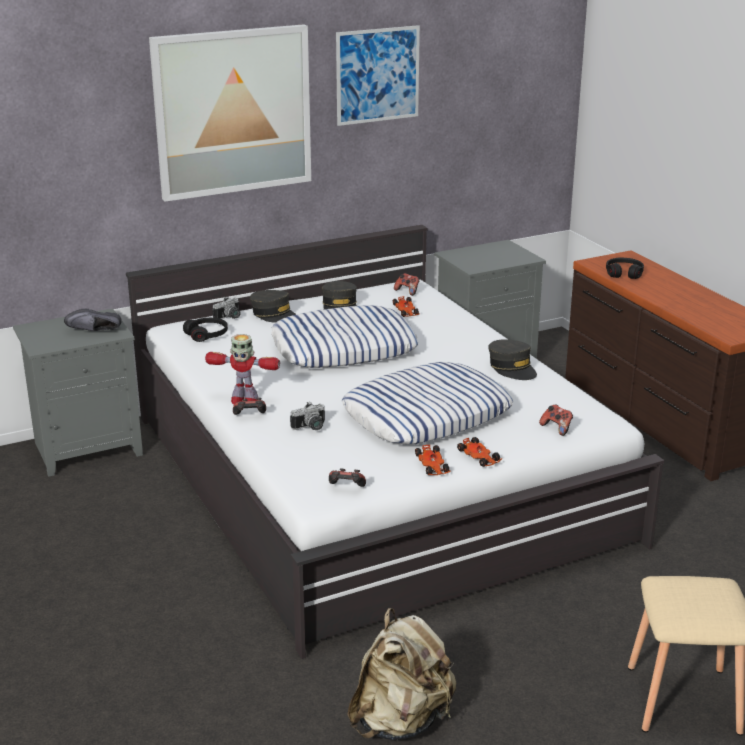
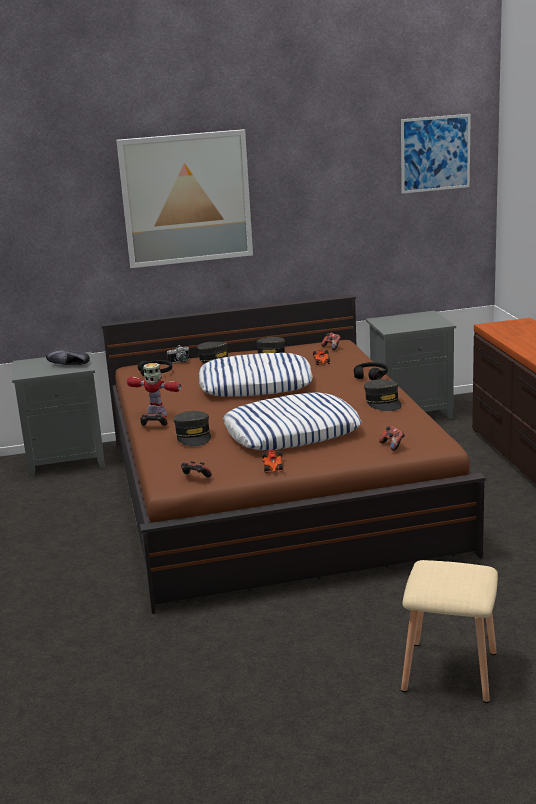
camera: 15 degrees right, 5 degrees down
(310, 427) = (193, 436): camera -> grey cap
(372, 477) = (273, 491): white bed -> brown bed
(377, 75) = (309, 170): picture -> picture (435, 153)
(401, 721) = (206, 664): beige backpack -> none
(479, 457) = (315, 463): toy car -> none
(624, 273) = (511, 334): black headphones -> black headphones (371, 376)

